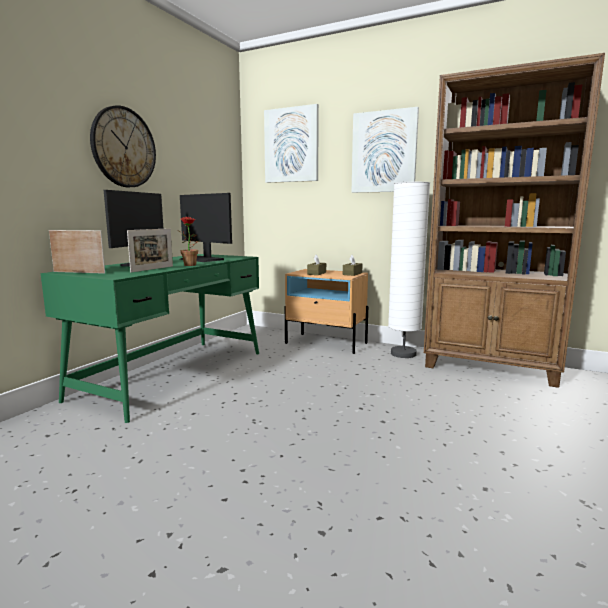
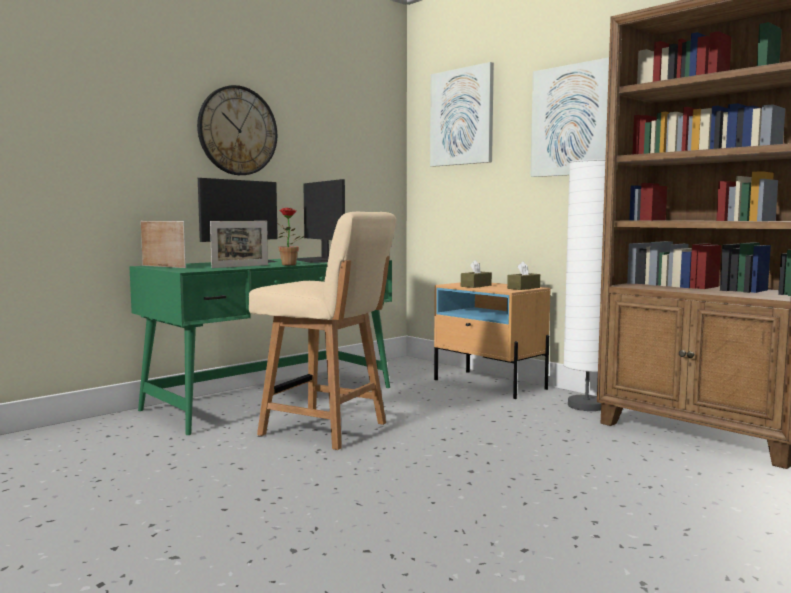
camera: 20 degrees right, 5 degrees down
(243, 399) = (326, 429): none -> beige chair

